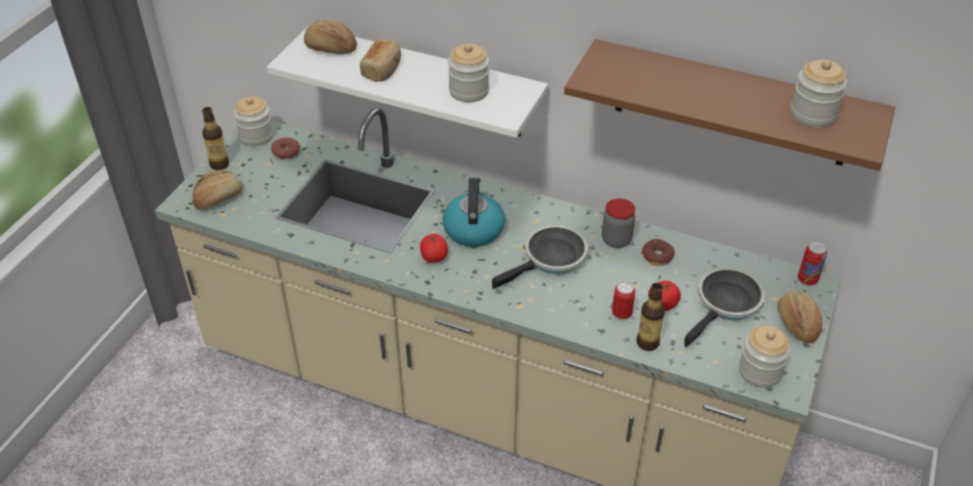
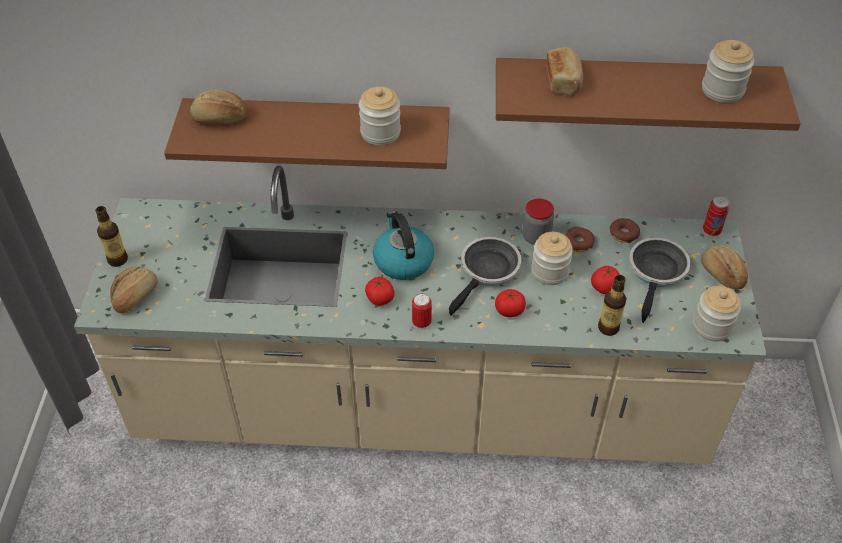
camera: 20 degrees left, 5 degrees up
(256, 136) = (140, 219): jar -> jar (549, 272)
(286, 152) = (180, 229): donut -> donut (623, 234)
(382, 69) = (284, 129): bread -> bread (564, 80)
(425, 82) = (318, 129): white shelf -> brown shelf
(554, 300) = (509, 311): none -> tomato
(621, 314) = (573, 307): can -> can (421, 322)

